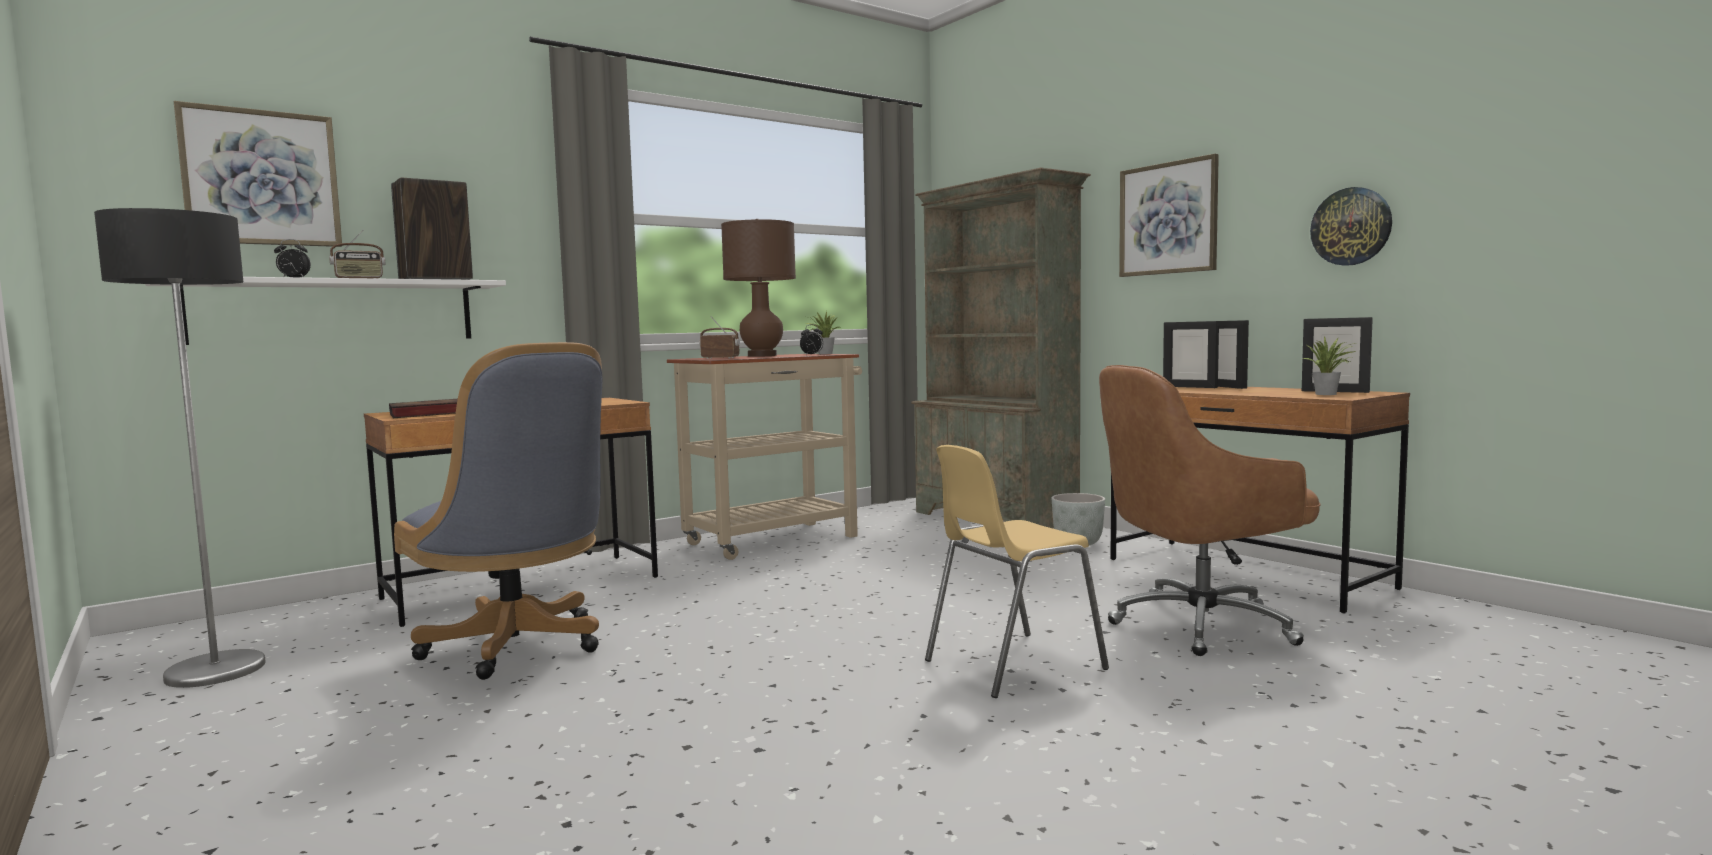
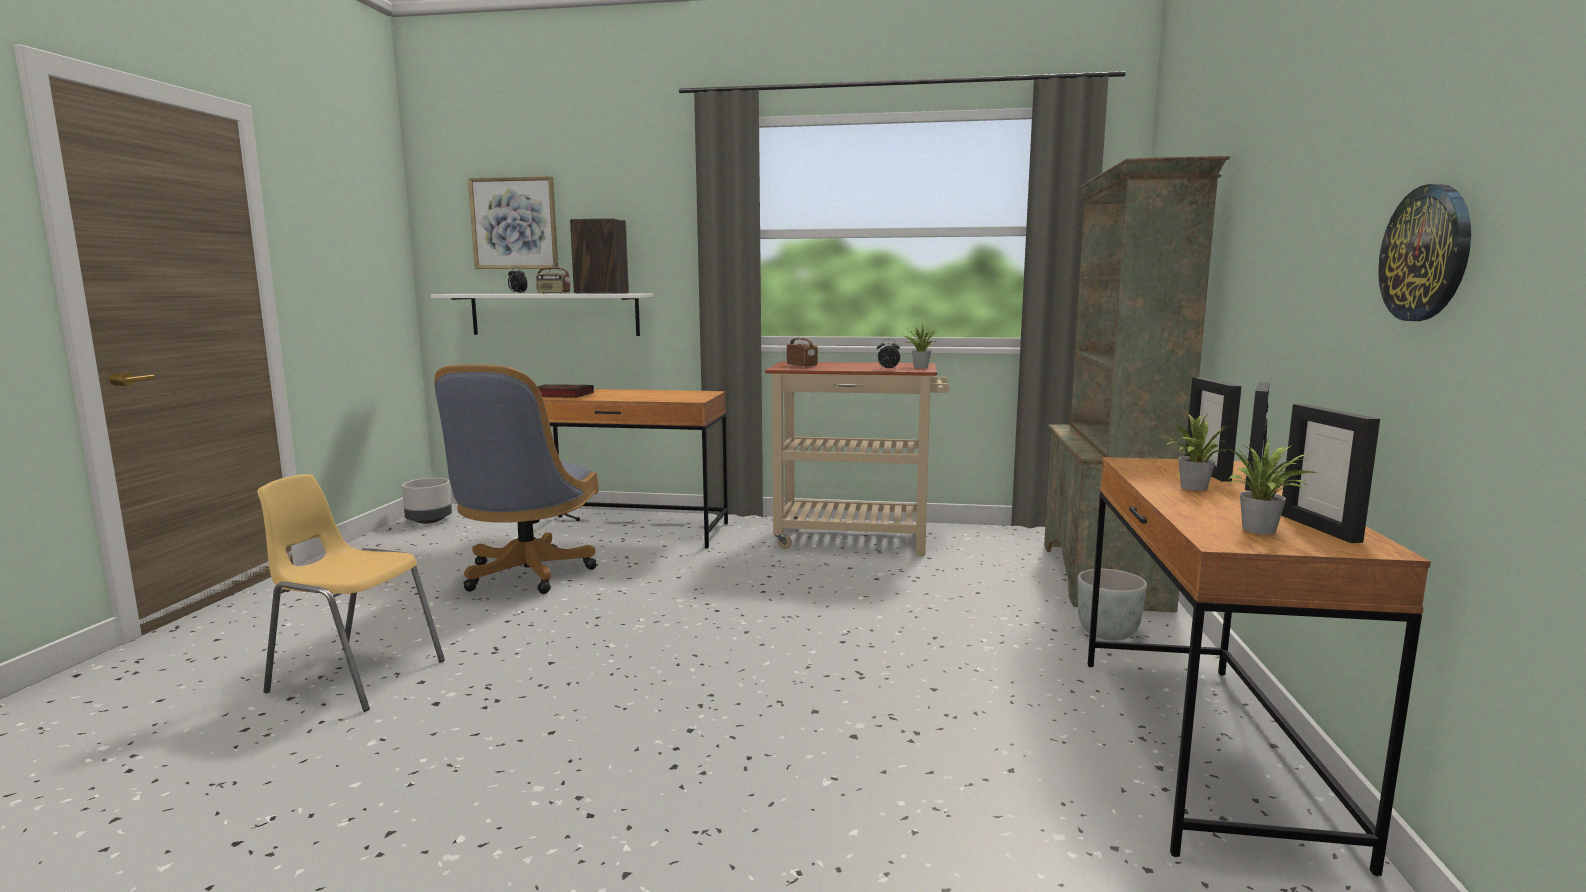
camera: 45 degrees right, 5 degrees up
(156, 652) = (429, 521): none -> grey planter
(214, 671) = (417, 540): floor lamp -> none
(762, 356) = (857, 365): brown table lamp -> none
(1011, 664) = (703, 725): yellow chair -> yellow chair (355, 676)
(1168, 218) = (1277, 223): picture -> none
(1200, 625) = (958, 776): brown office chair -> none
(1219, 390) = (1190, 487): none -> potted plant

